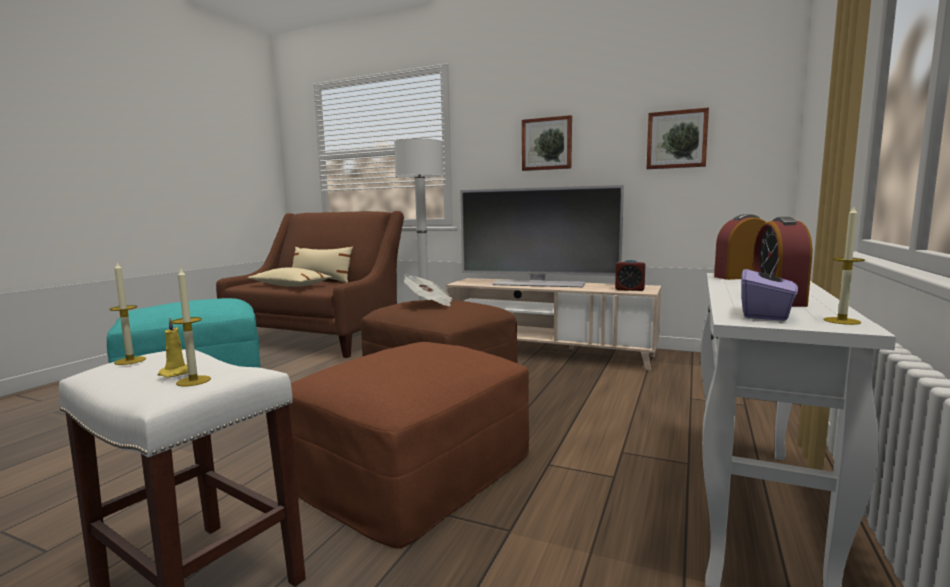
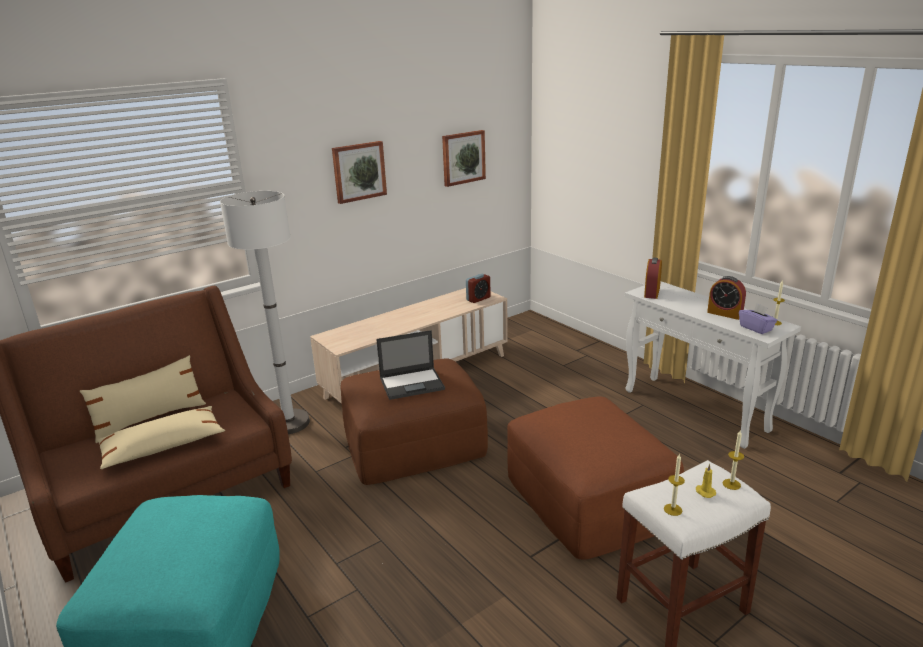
camera: 60 degrees left, 15 degrees up
(429, 304) = (412, 383): newspaper -> laptop
(539, 284) = (402, 318): television -> none

